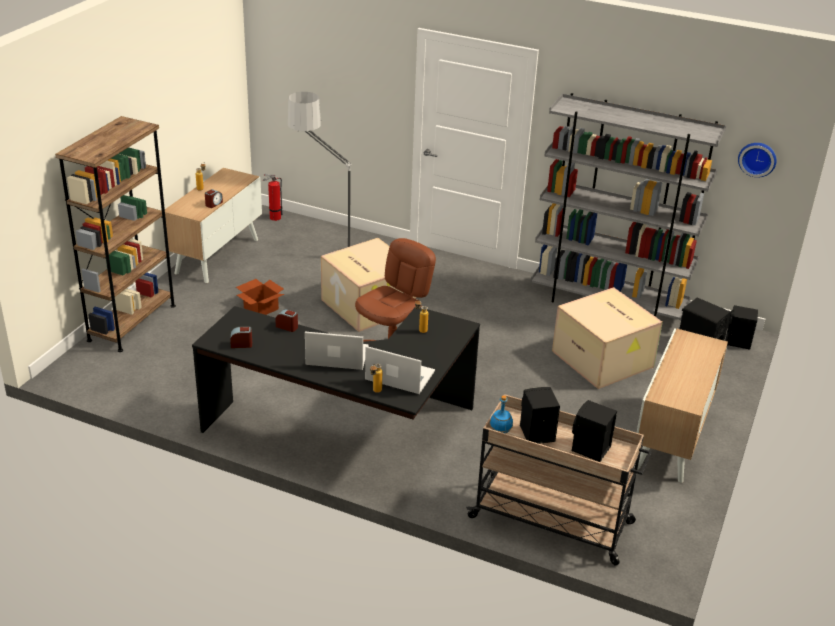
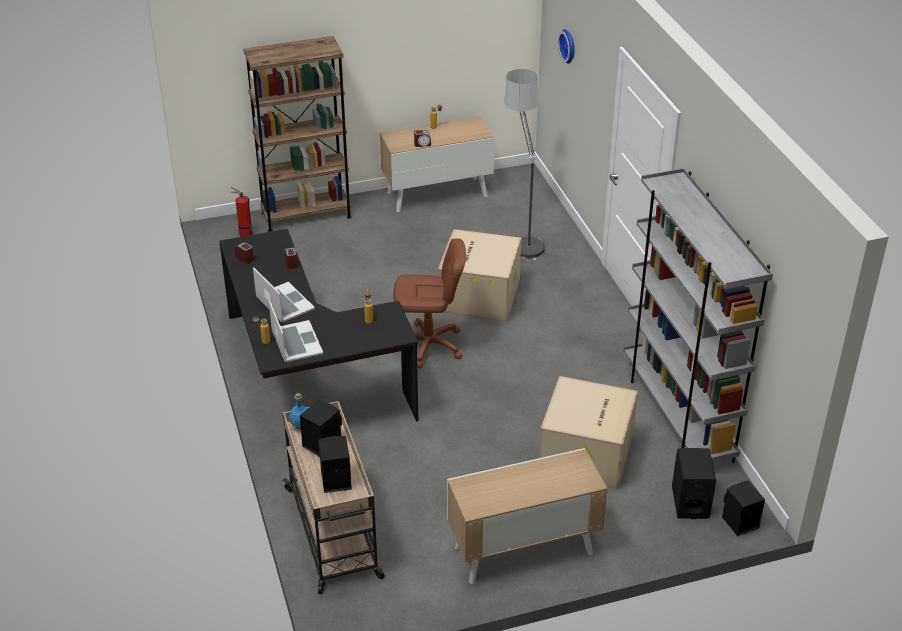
camera: 50 degrees right, 5 degrees up
(261, 308) = (402, 252): cardboard box -> none
(273, 218) = (528, 184): fire extinguisher -> fire extinguisher (244, 234)
(757, 158) = (794, 327): wall clock -> wall clock (569, 46)

